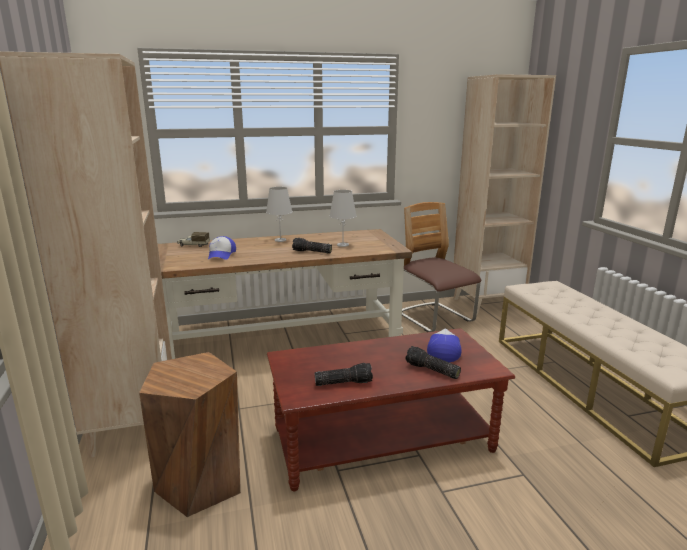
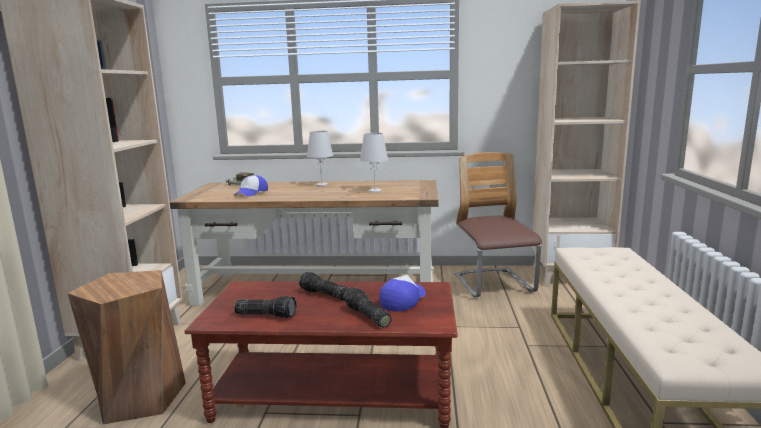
camera: 20 degrees right, 5 degrees down
(311, 252) = (335, 195): flashlight -> flashlight (324, 295)

